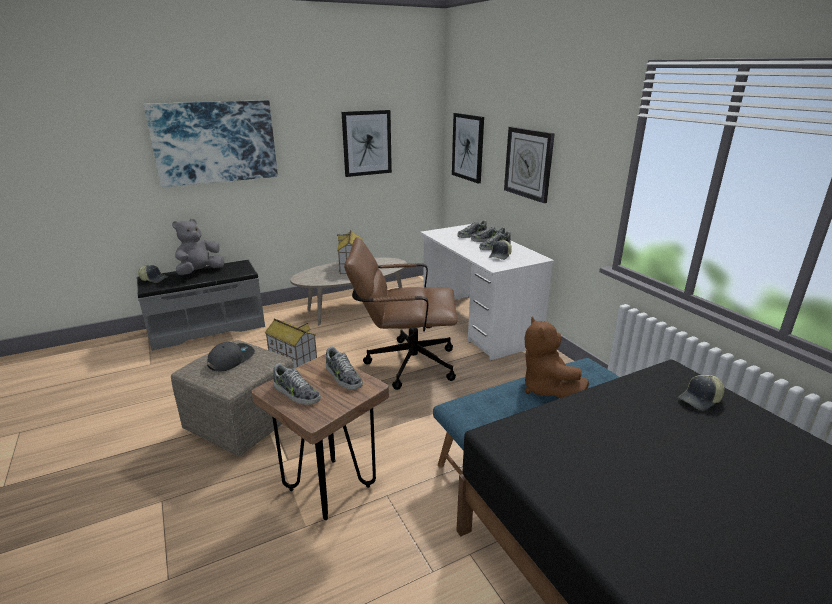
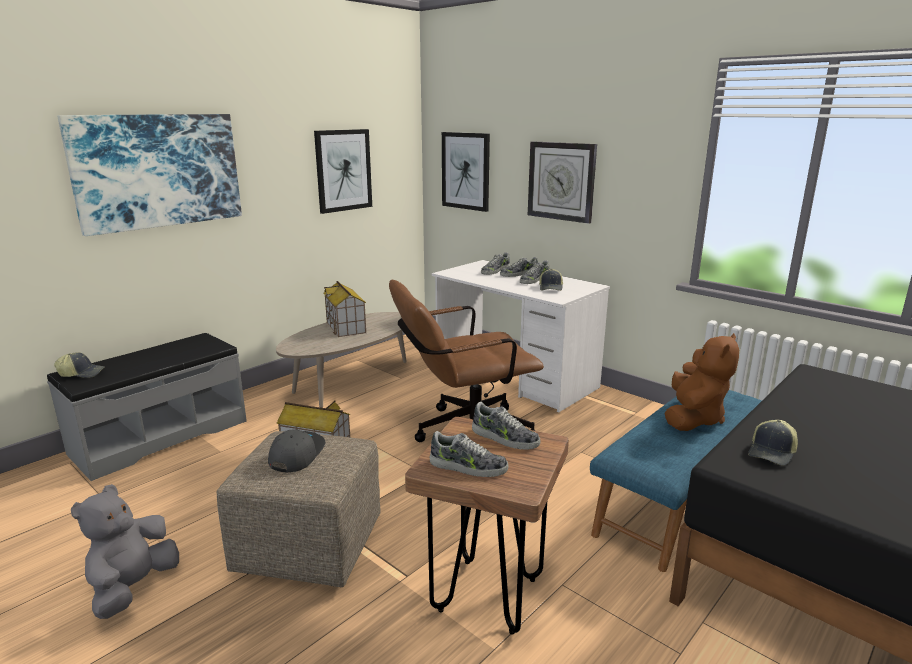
camera: 20 degrees left, 5 degrees down
(200, 272) = (147, 355): grey plush toy -> grey plush toy (133, 588)
(546, 389) = (693, 418): brown plush toy -> brown plush toy turned 120 degrees counterclockwise
(700, 400) = (866, 394): cap -> cap (772, 453)

